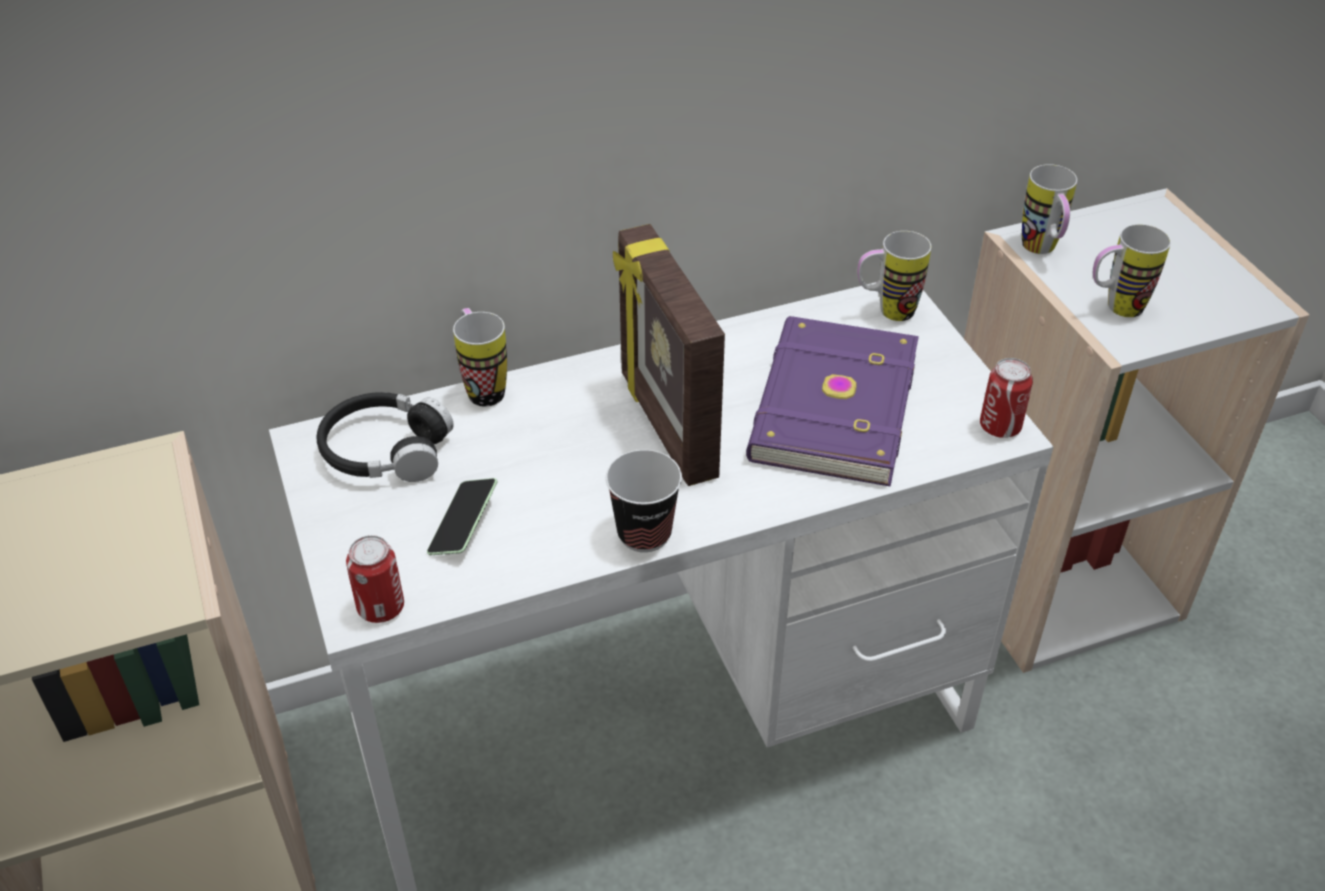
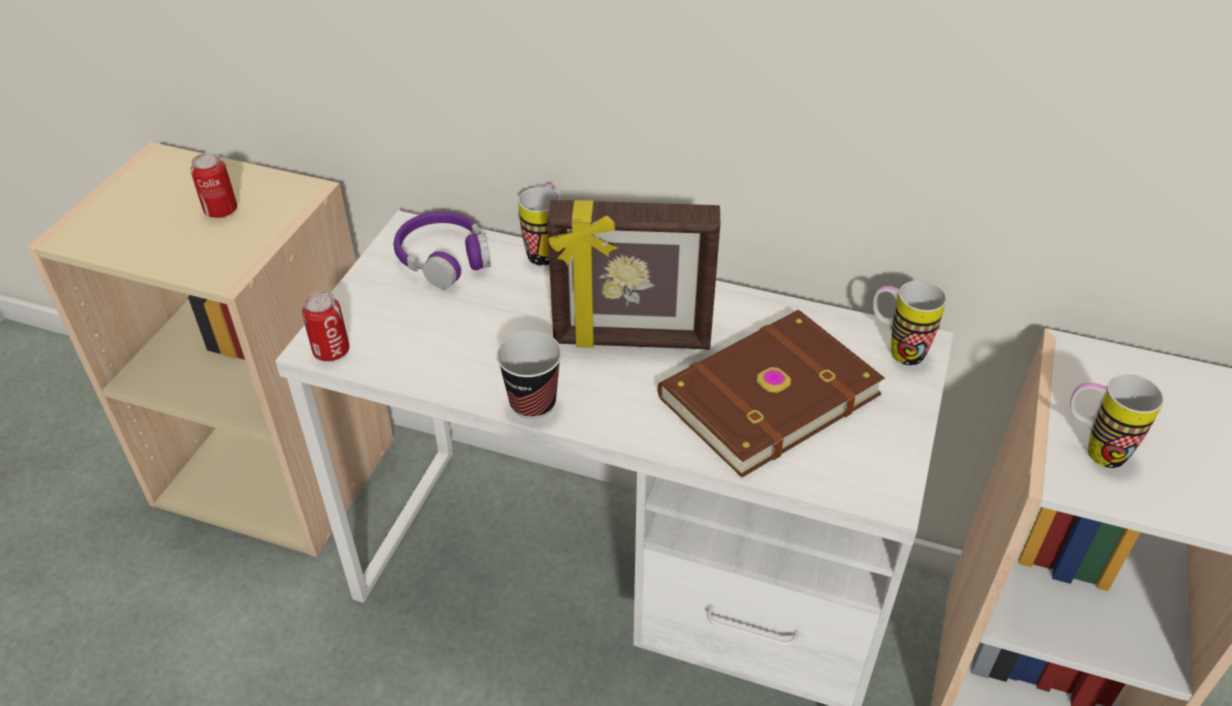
camera: 40 degrees right, 0 degrees up
(385, 451) = (443, 258): black headphones -> purple headphones
(464, 526) = (432, 331): phone -> none
(665, 426) = (632, 341): picture frame -> picture frame turned 105 degrees counterclockwise
(829, 407) = (765, 394): purple book -> brown book
(1000, 426) = (887, 487): can -> can (221, 210)
(1042, 251) = (1080, 369): mug -> none

